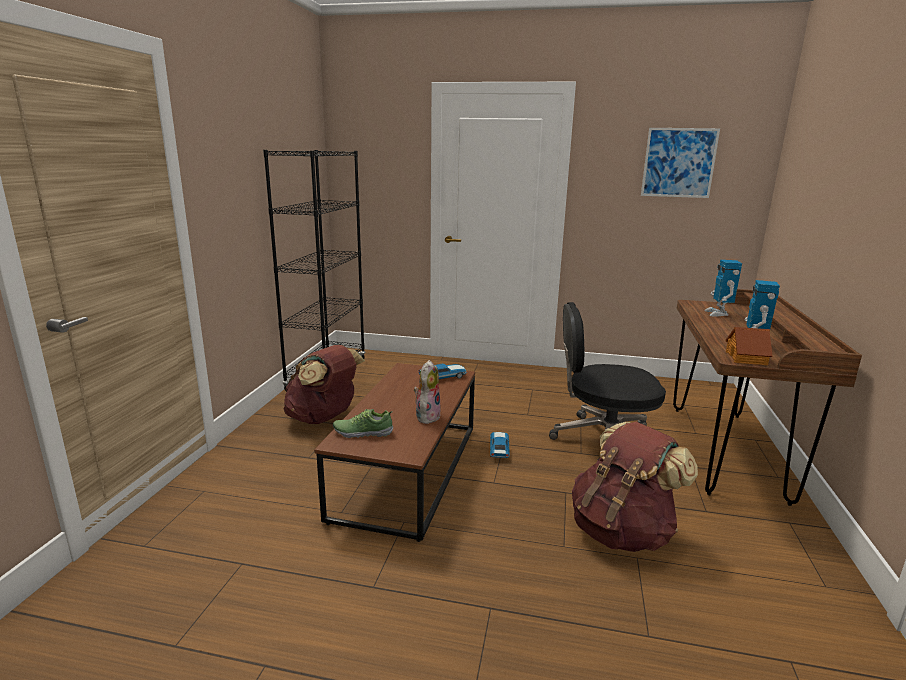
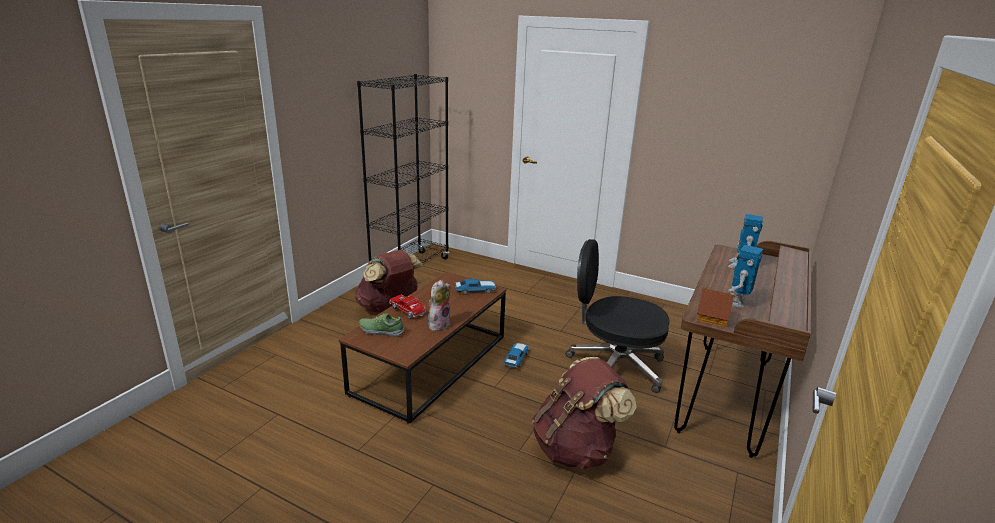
camera: 15 degrees right, 5 degrees up
(383, 408) = (409, 312): none -> toy truck
(679, 163) = (745, 106): picture -> none

